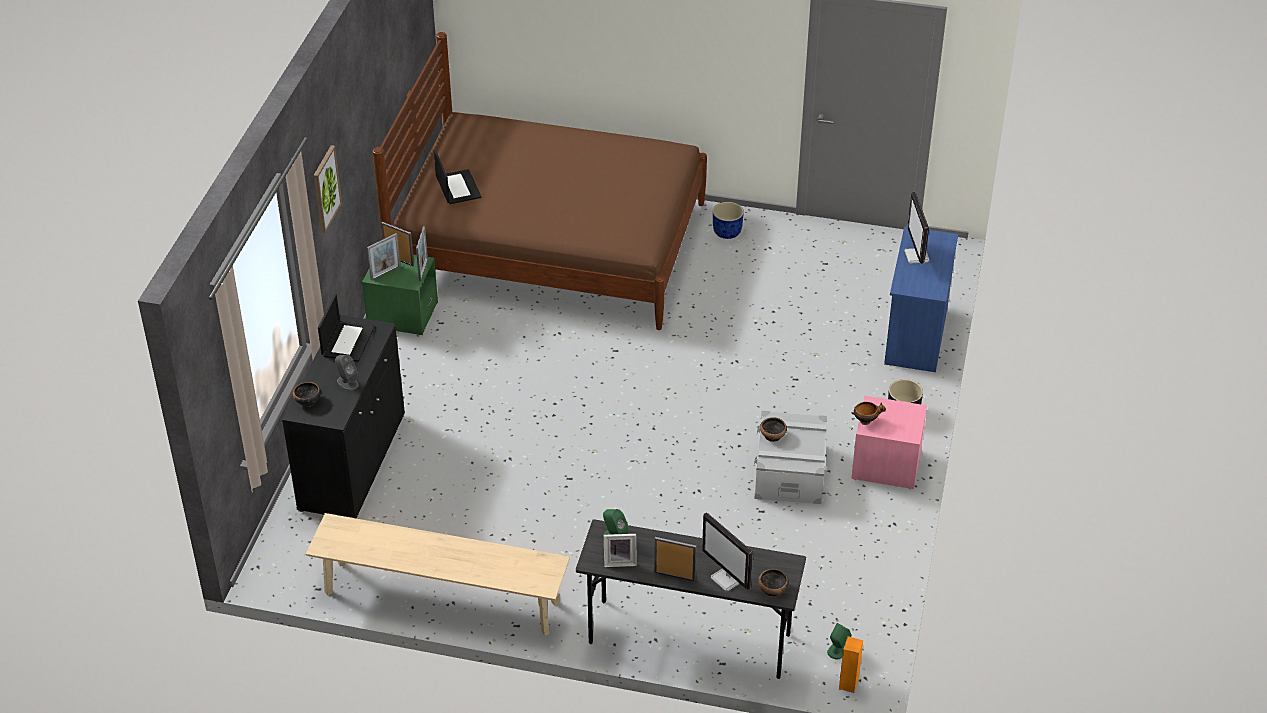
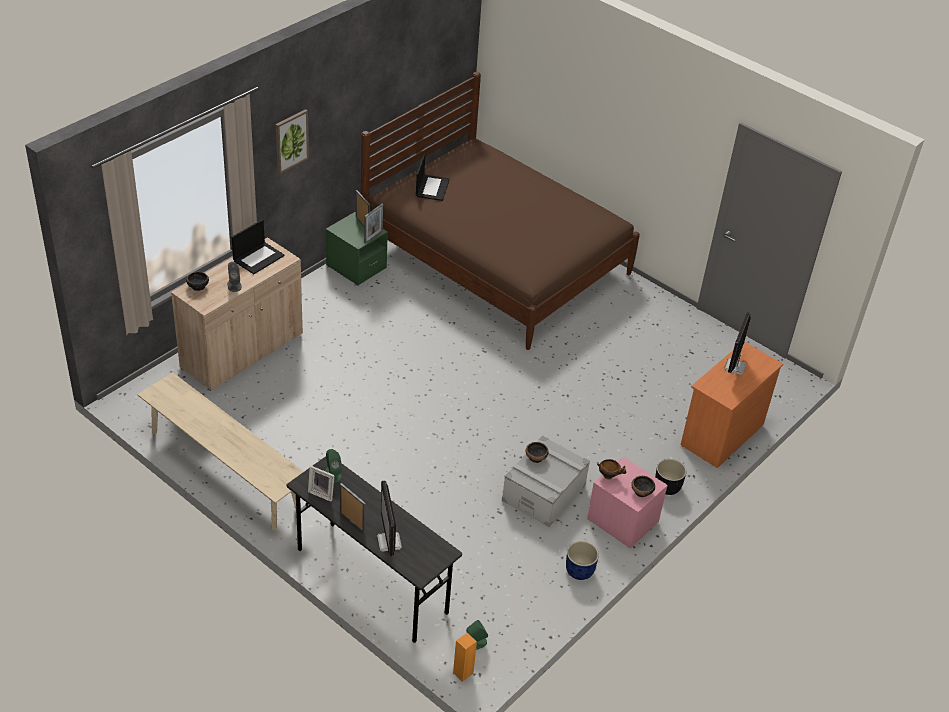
camera: 25 degrees right, 0 degrees up
(352, 462) = (242, 351): black cabinet -> beige cabinet
(385, 273) = (346, 229): picture frame -> none
(727, 232) = (633, 301): blue planter -> blue planter (579, 571)
(773, 589) = (416, 566): bowl -> bowl (642, 492)
(915, 336) = (722, 434): blue dresser -> orange dresser

